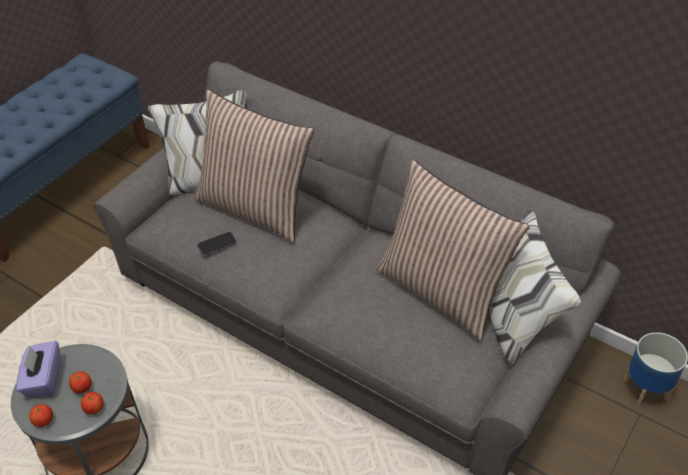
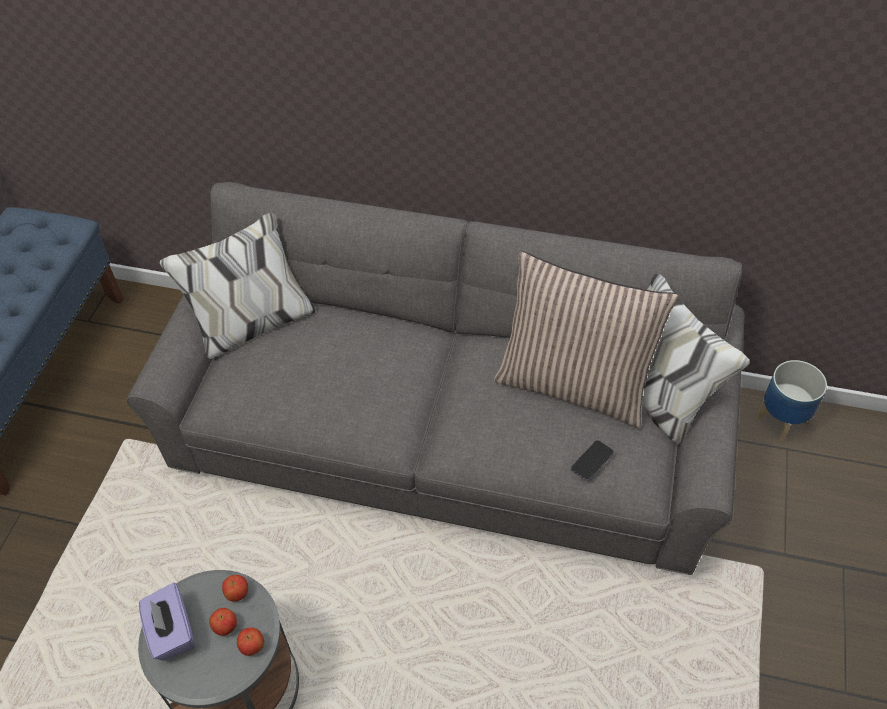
camera: 20 degrees left, 5 degrees up
(44, 421) = (198, 682): apple -> apple (237, 593)
(217, 244) = (300, 404): phone -> phone (592, 461)
(255, 207) = (323, 346): pillow -> none

